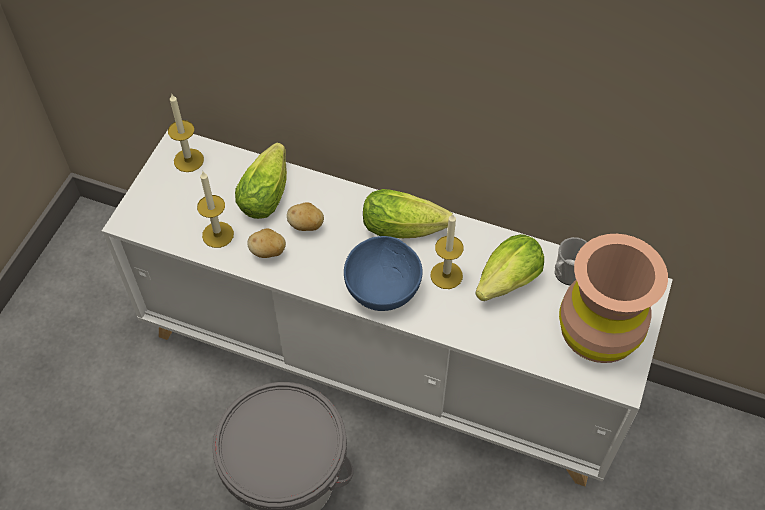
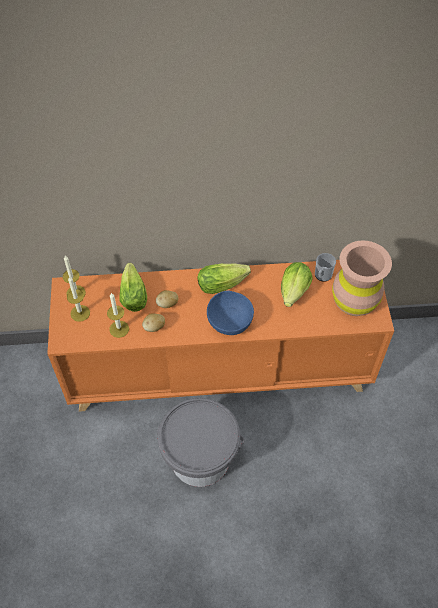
camera: 25 degrees left, 0 degrees up
(383, 361) = (220, 370): white cabinet -> orange cabinet
(446, 275) = (260, 301): candle -> candle (80, 313)

